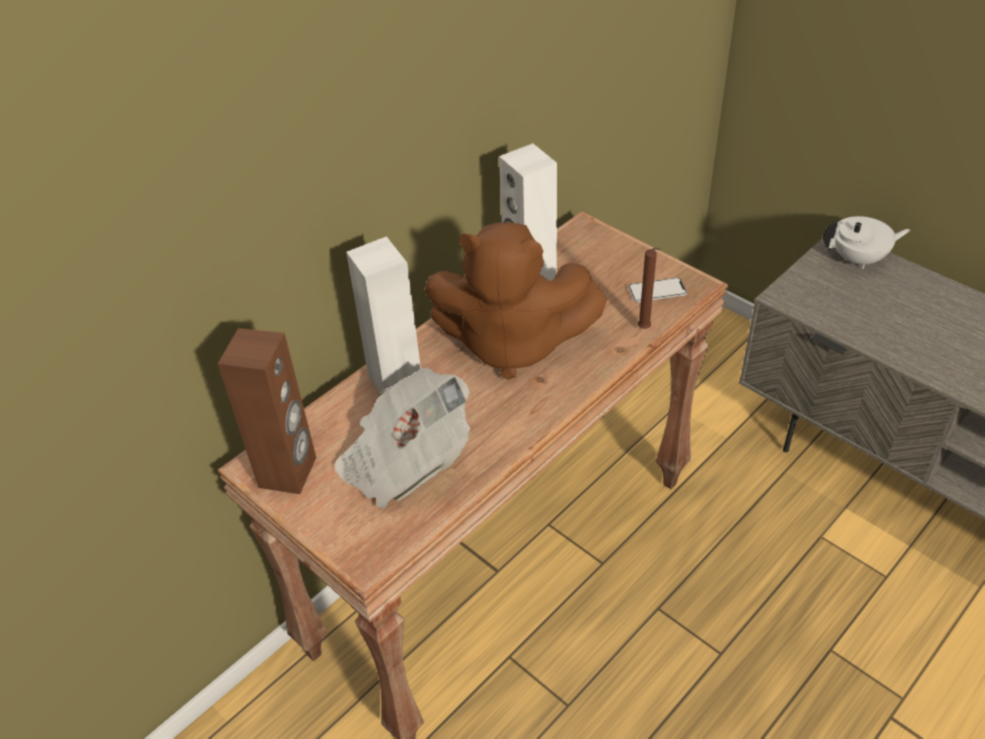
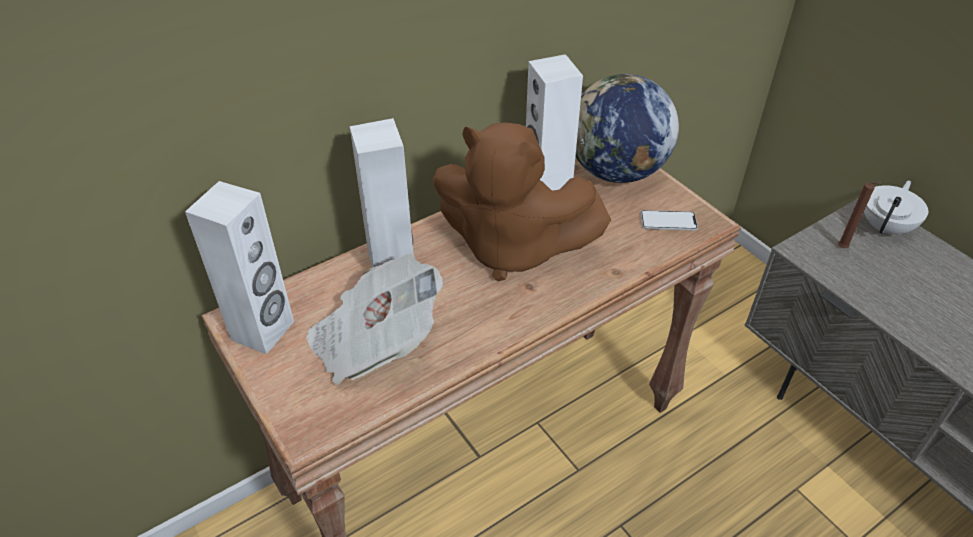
camera: 10 degrees right, 0 degrees up
(288, 472) = (263, 331): brown speaker -> white speaker
(592, 249) = (616, 172): none -> globe
(645, 329) = (646, 256): brown candle -> brown candle (843, 249)
(858, 259) = (885, 227): white teapot -> white teapot turned 60 degrees counterclockwise

